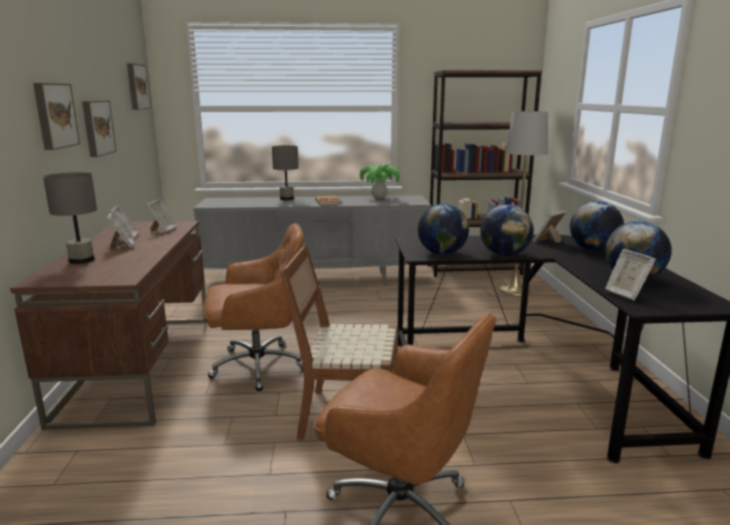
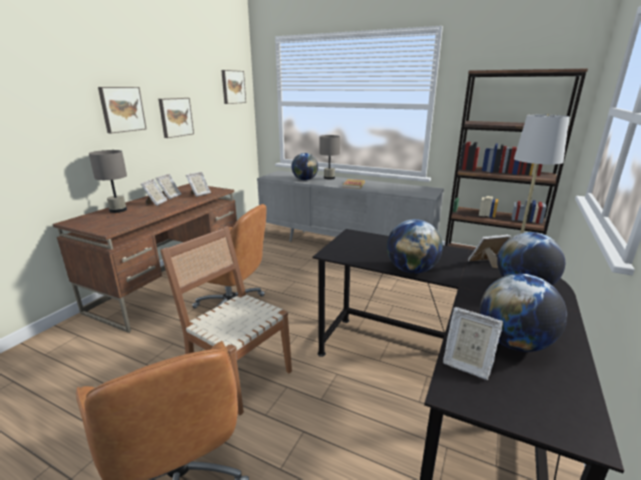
camera: 30 degrees right, 5 degrees up
(379, 198) = (400, 186): potted plant -> none
(441, 253) = (355, 255): globe -> globe (305, 179)
(625, 294) = (466, 364): picture frame -> picture frame turned 60 degrees counterclockwise

